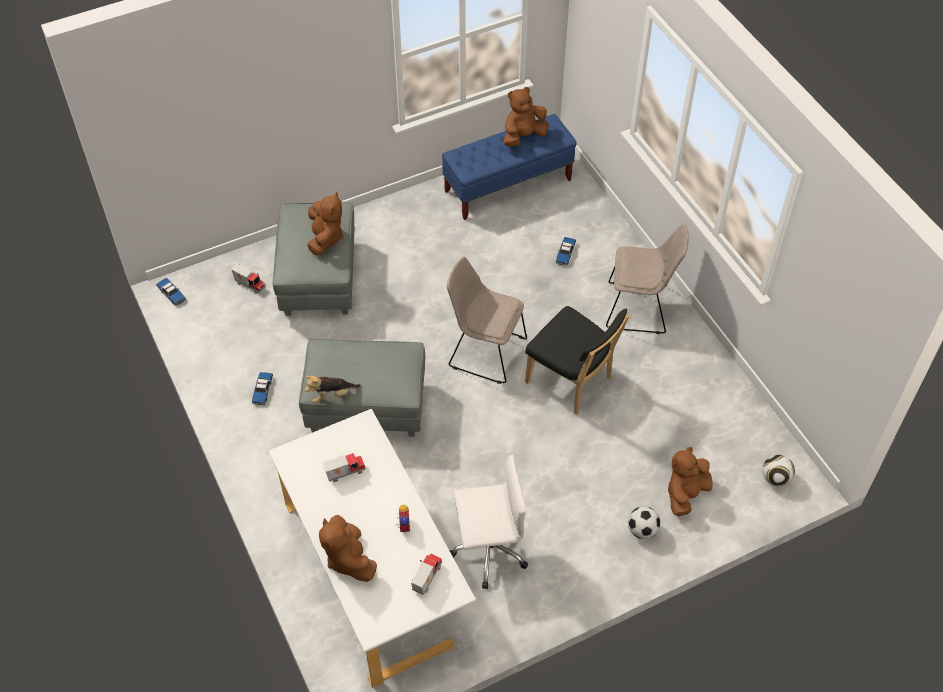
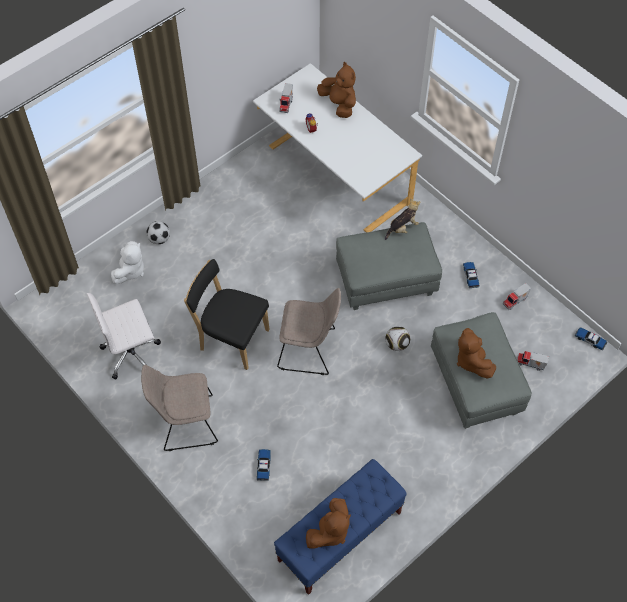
camera: 165 degrees right, 5 degrees up
(344, 472) = (364, 152): toy truck -> toy truck (515, 302)
(487, 549) = (264, 204): white office chair -> white office chair (132, 353)
(685, 494) = (130, 271): brown plush toy -> white plush toy
(775, 478) = (63, 297): football -> football (396, 344)

